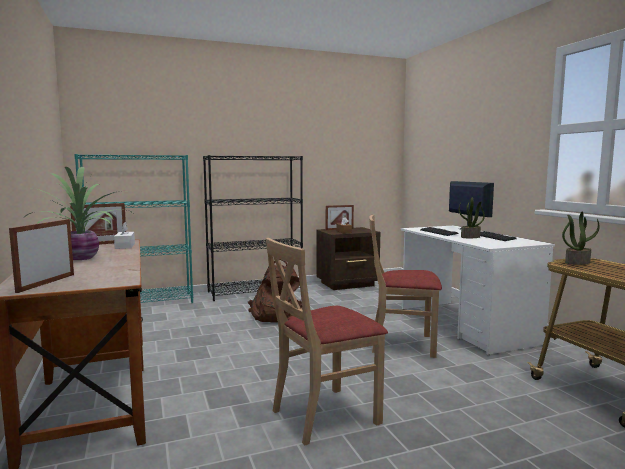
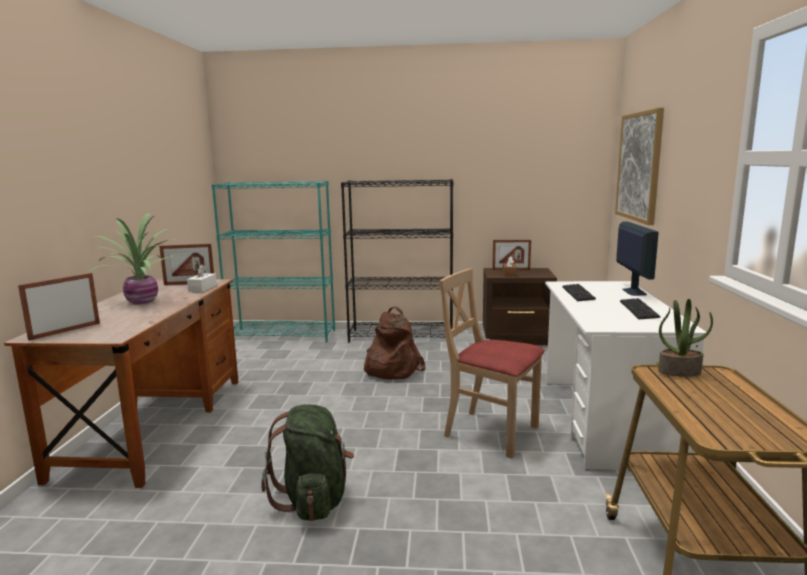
camera: 25 degrees right, 5 degrees up
(324, 415) = (313, 500): beige chair -> green backpack
(436, 147) = (639, 166): none -> picture
(470, 237) = (604, 307): potted plant -> none

